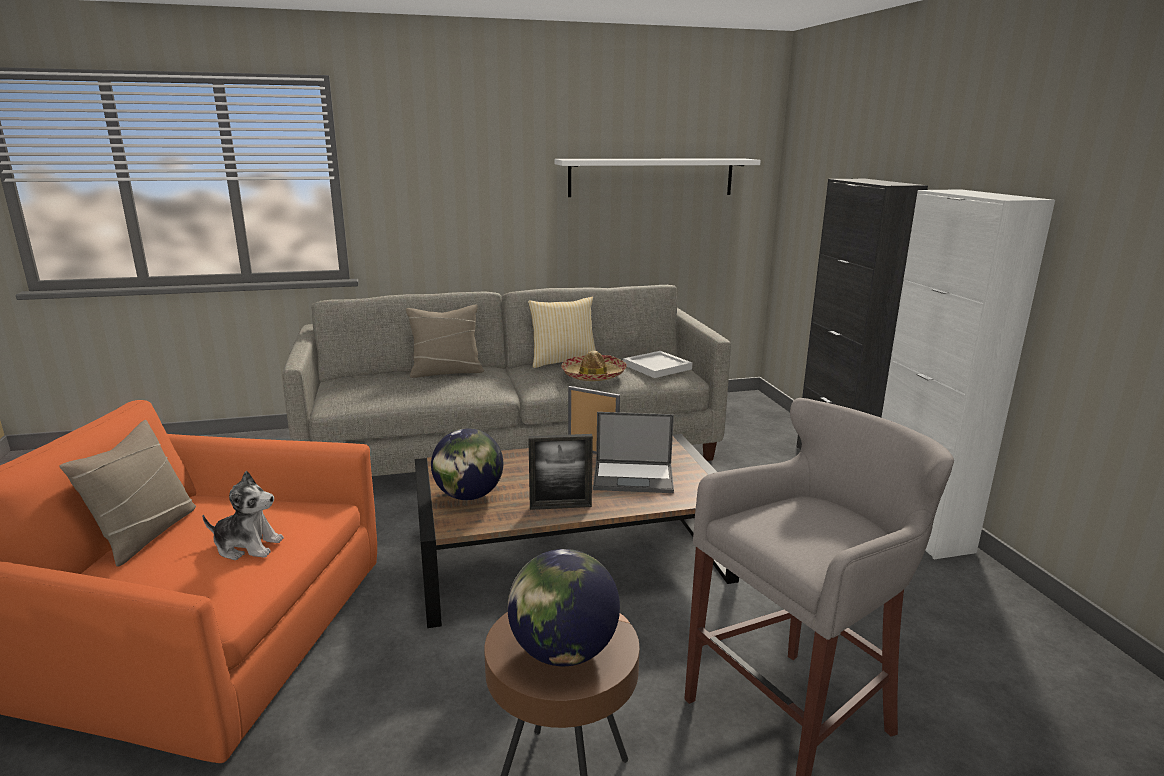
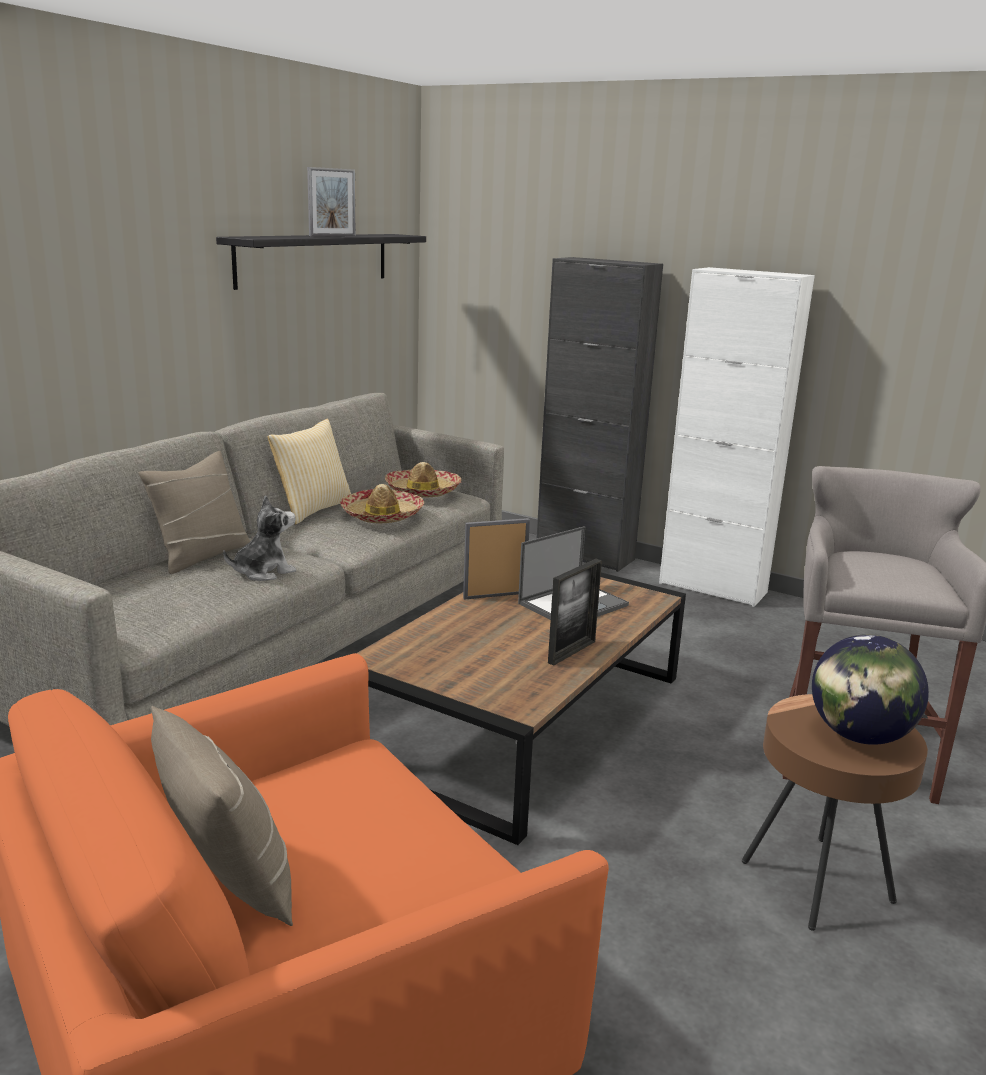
camera: 45 degrees left, 0 degrees up
(248, 546) = (387, 823): plush toy -> plush toy (263, 572)
(468, 496) = (474, 677): globe -> none
(651, 177) = (314, 259): white shelf -> black shelf
(657, 159) = (332, 236): none -> picture frame
(657, 366) = (423, 491): white tray -> hat

